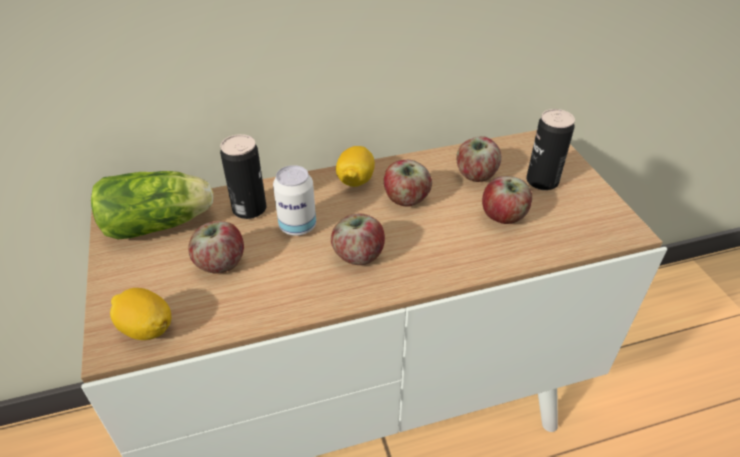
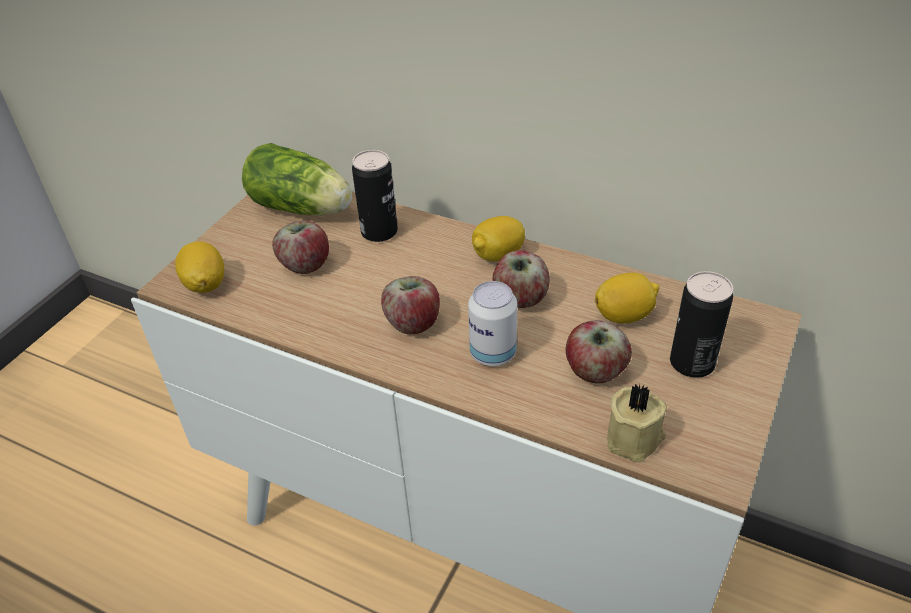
camera: 45 degrees right, 0 degrees up
(297, 226) = (397, 269): can -> can (493, 353)
(475, 175) = (624, 315): apple -> lemon
(571, 240) = (635, 439): none -> beige candle

